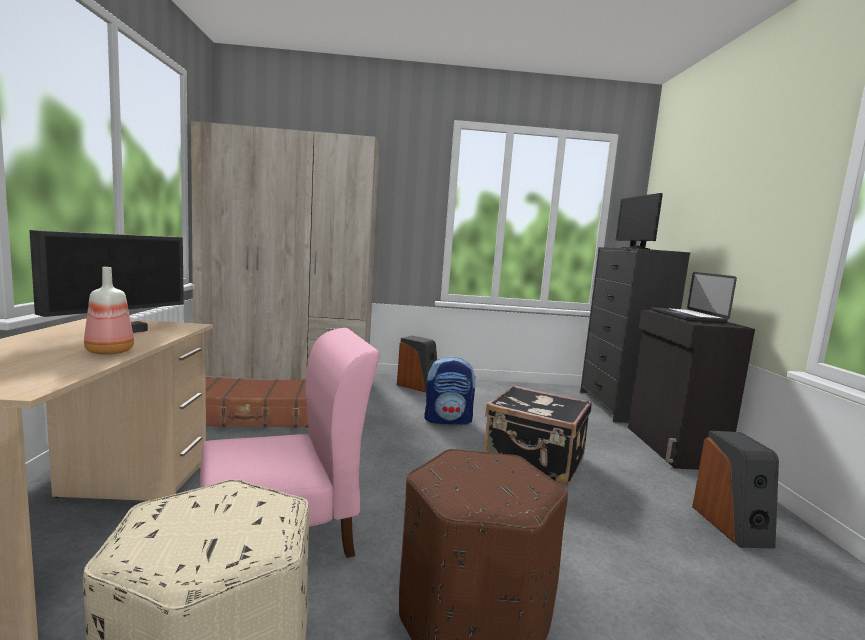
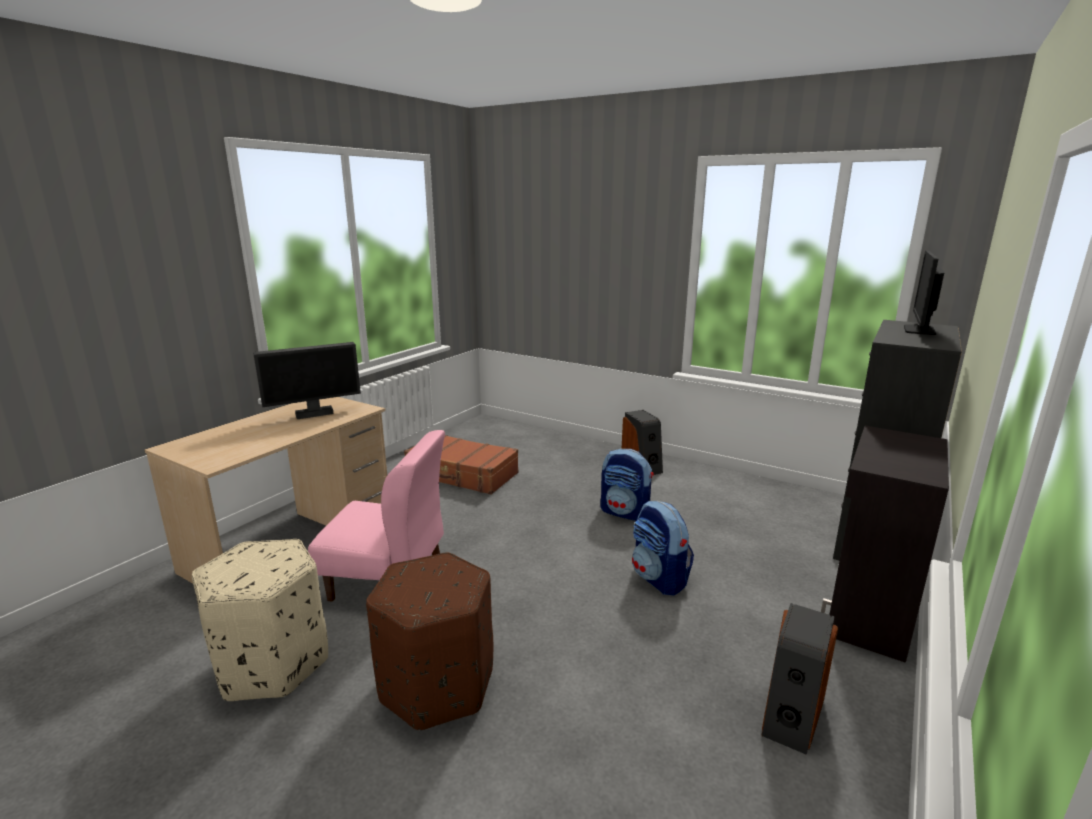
camera: 35 degrees right, 10 degrees up
(110, 352) = (286, 436): bottle -> none
(287, 379) = (524, 438): beige wardrobe -> none
(534, 461) = (659, 579): black suitcase -> backpack
(687, 316) = (898, 449): laptop -> none

